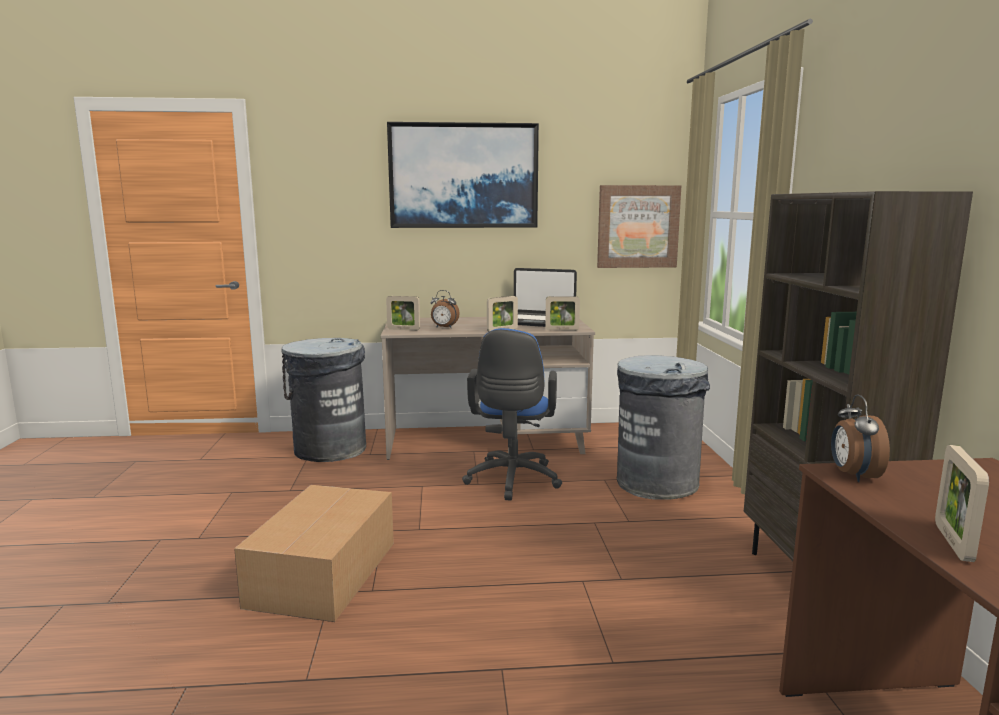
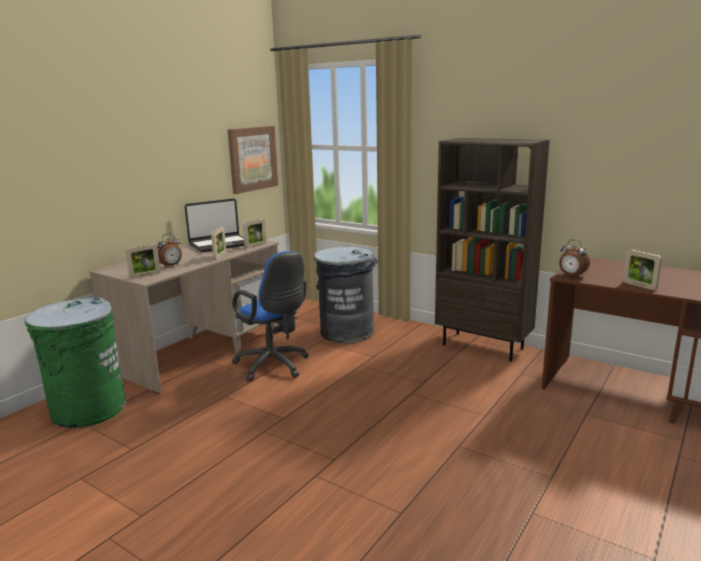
camera: 50 degrees left, 5 degrees up
(325, 572) = (287, 470): cardboard box -> none
(329, 449) = (88, 409): grey trash can -> green trash can
(463, 176) = (133, 128): picture -> none

